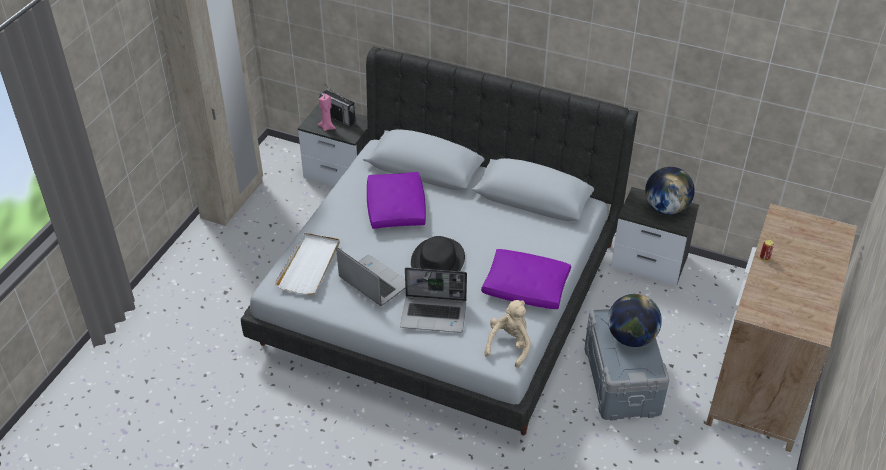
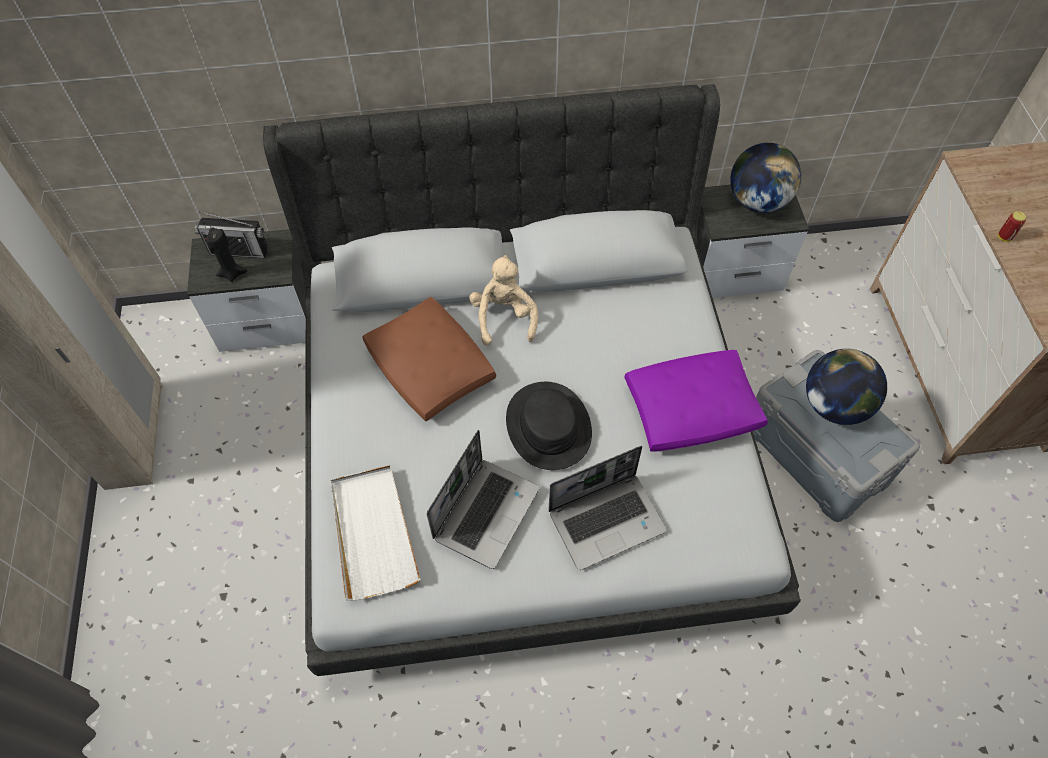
camera: 30 degrees left, 15 degrees up
(327, 127) = (232, 273): pink candle -> black candle
(373, 282) = (486, 512): laptop -> laptop turned 105 degrees clockwise
(396, 209) = (431, 368): purple pillow -> brown pillow
(509, 345) = (737, 515): beige plush toy -> beige plush toy (504, 317)

